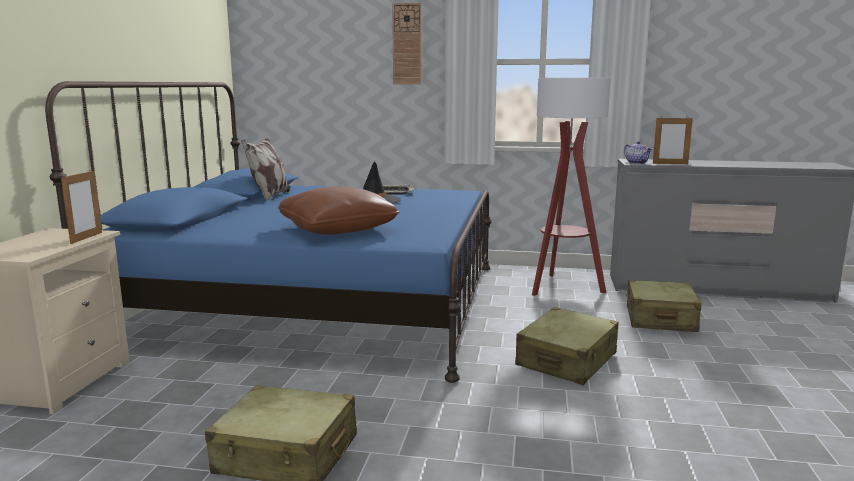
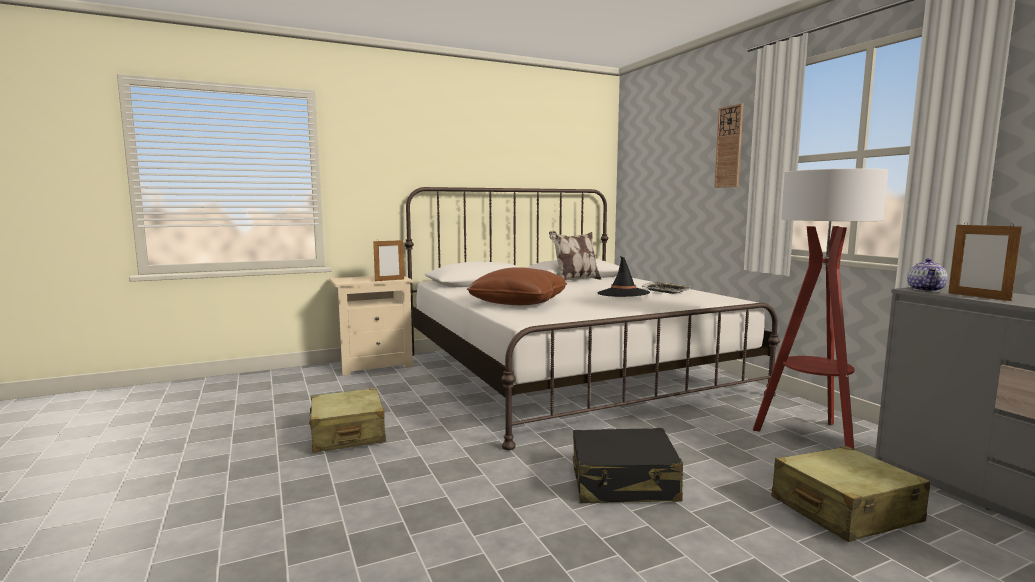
camera: 55 degrees right, 5 degrees down
(320, 303) = (569, 373): blue bed -> white bed
(567, 360) = (624, 483): beige suitcase -> black suitcase

